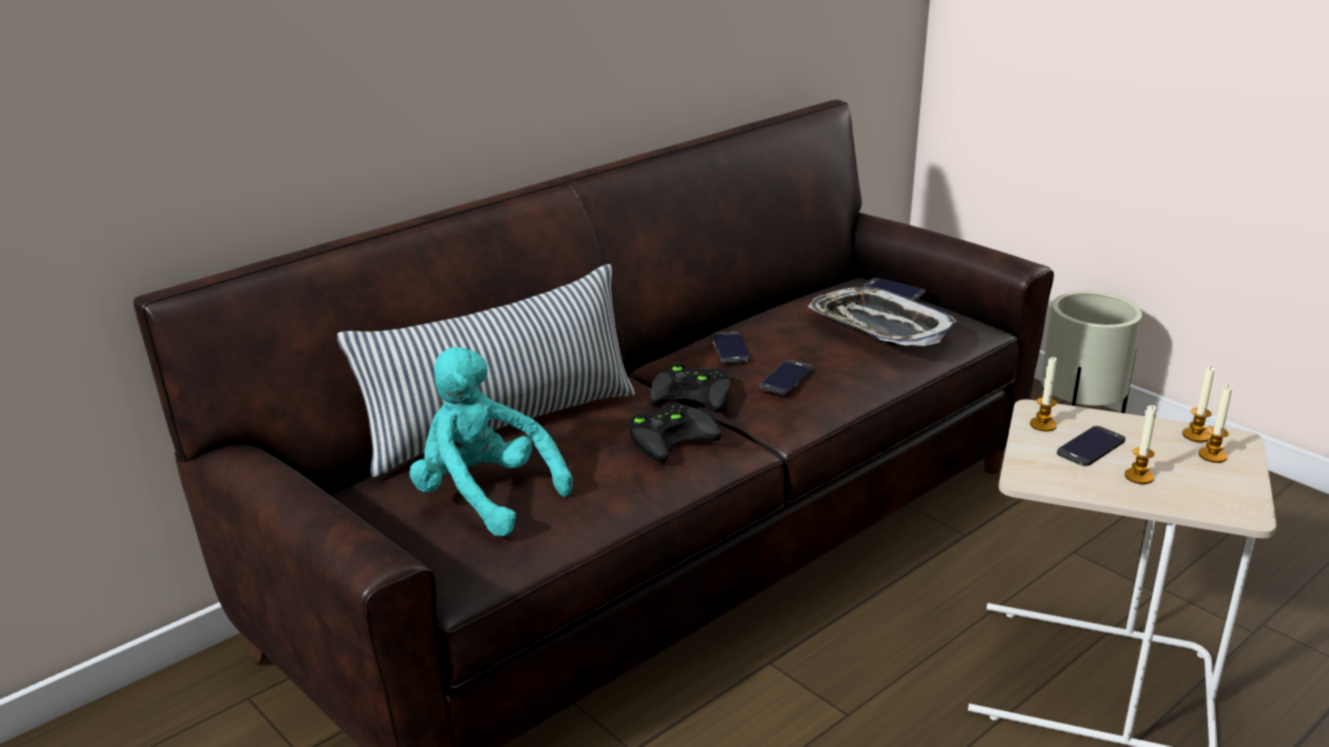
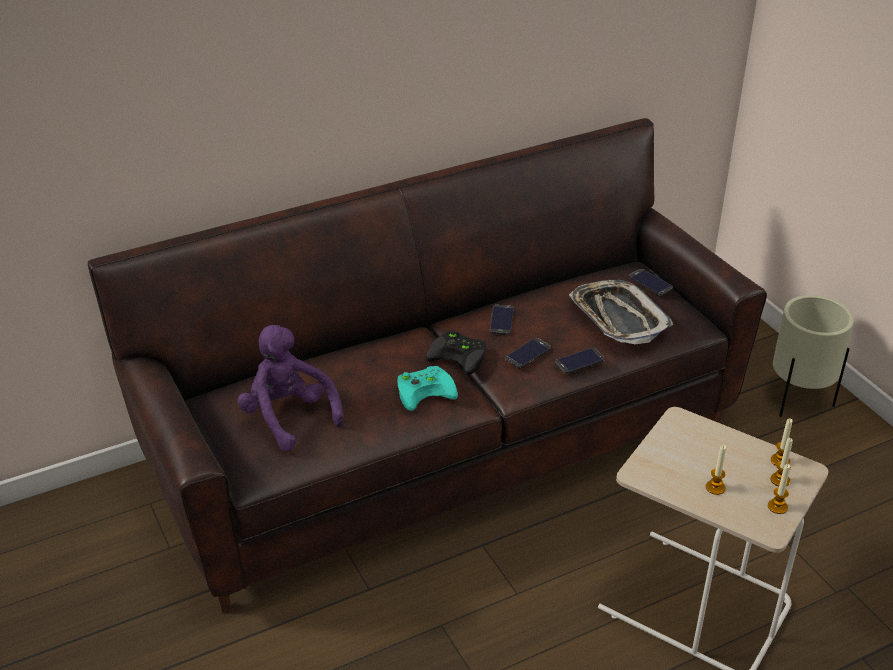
camera: 15 degrees right, 10 degrees up
(483, 496) = (288, 417): turquoise plush toy -> purple plush toy
(501, 425) = (321, 361): pillow -> none
(670, 435) = (426, 389): black game controller -> turquoise game controller
(1043, 425) = (675, 431): candle -> candle (777, 507)
(1090, 447) = (697, 456): phone -> phone (579, 361)

